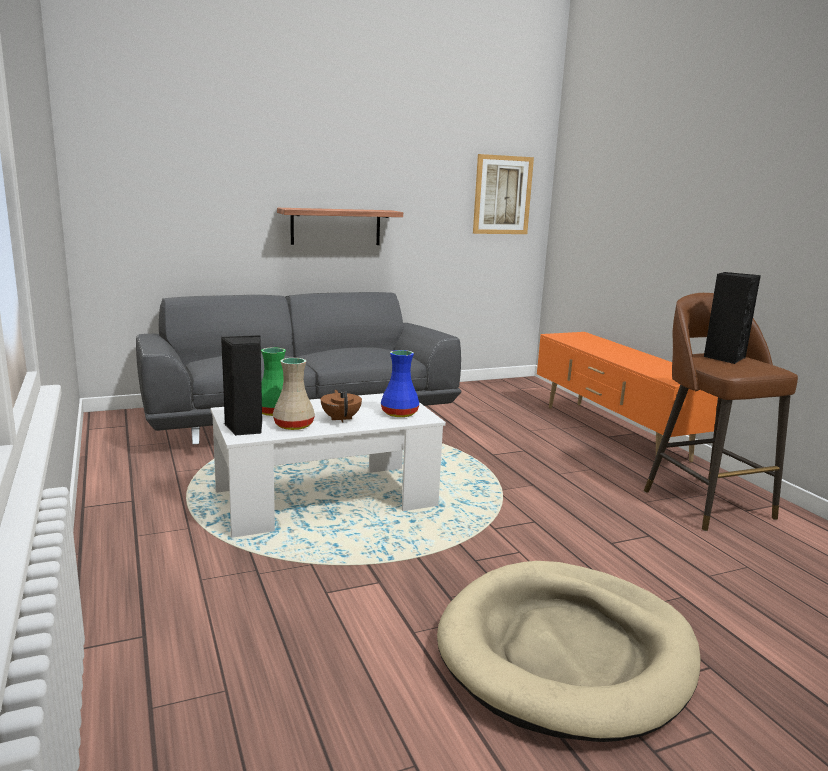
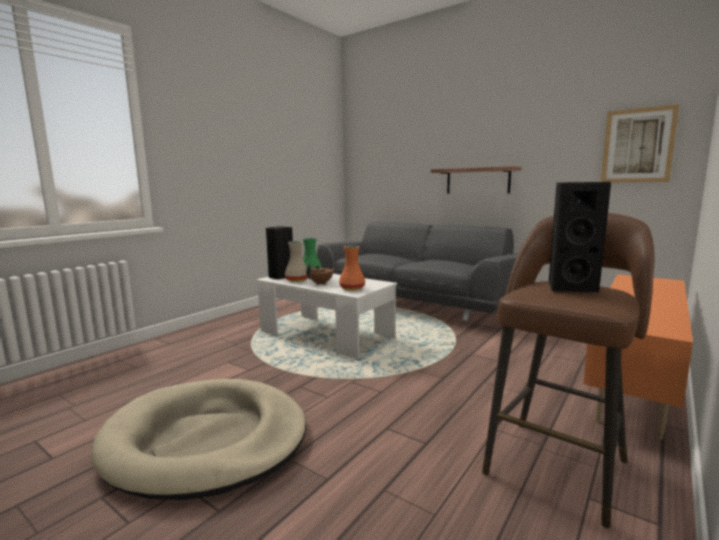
camera: 60 degrees right, 5 degrees down
(400, 413) = (352, 289): blue vase -> orange vase

